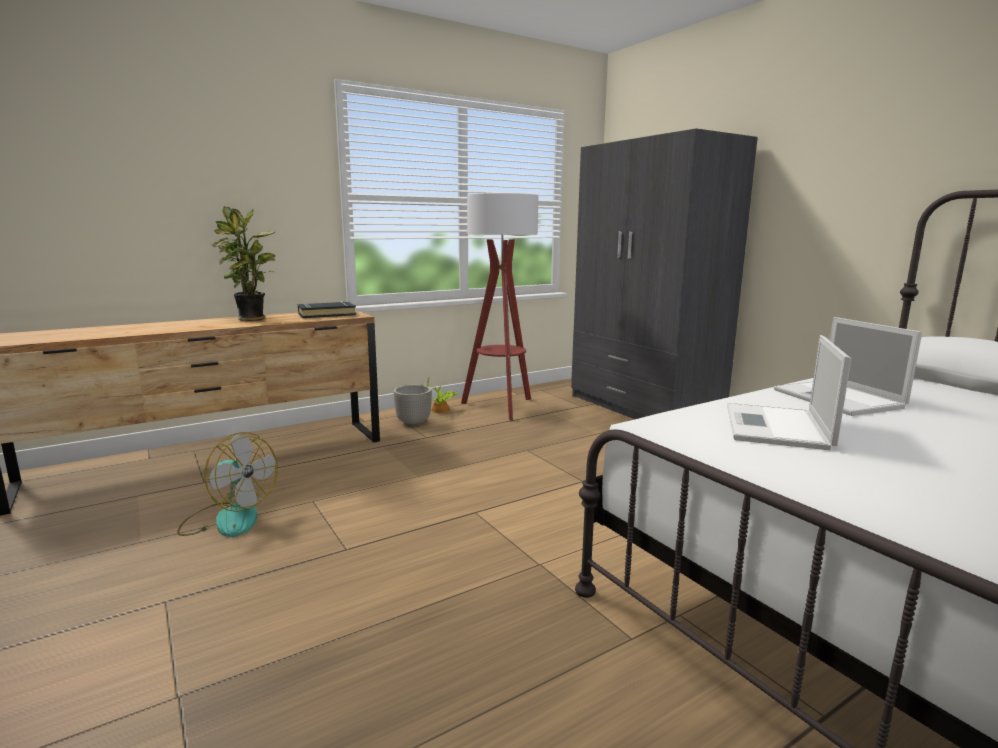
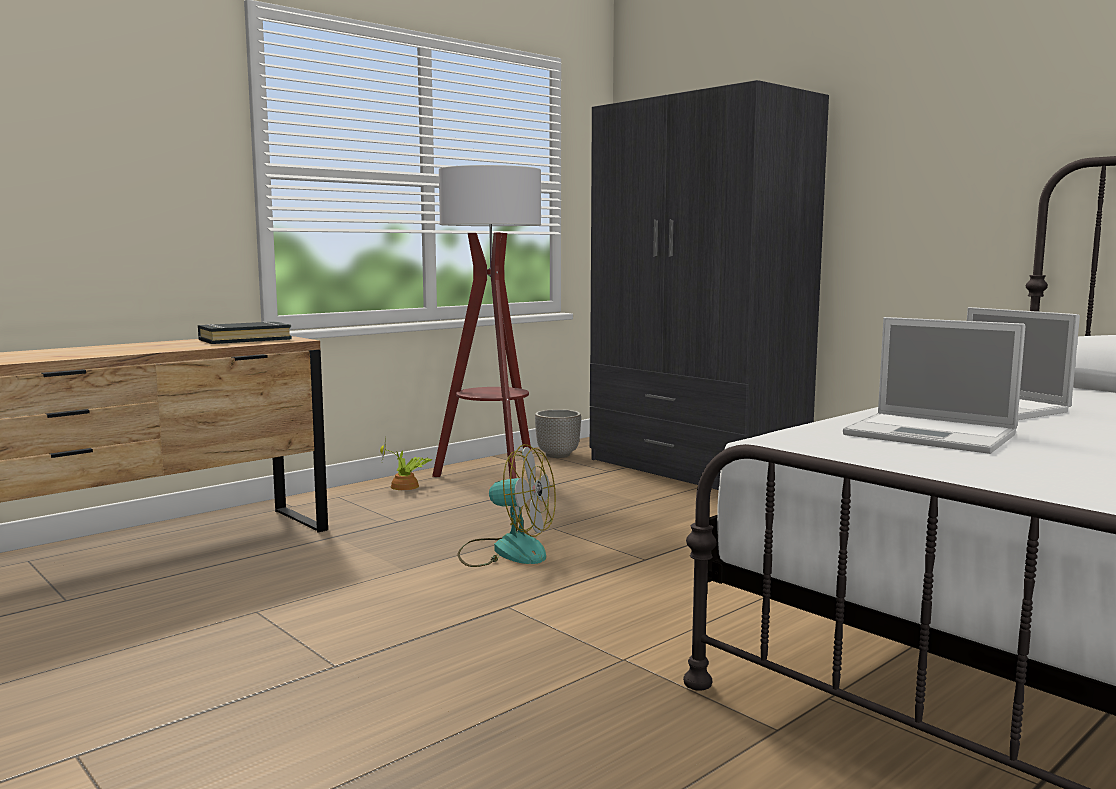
camera: 10 degrees left, 5 degrees down
(228, 519) = (129, 643): fan -> fan (506, 551)
(251, 320) = (132, 347): potted plant -> none
(414, 423) = (371, 504): planter -> planter (558, 455)
(777, 428) = (933, 435): laptop -> laptop turned 60 degrees counterclockwise

